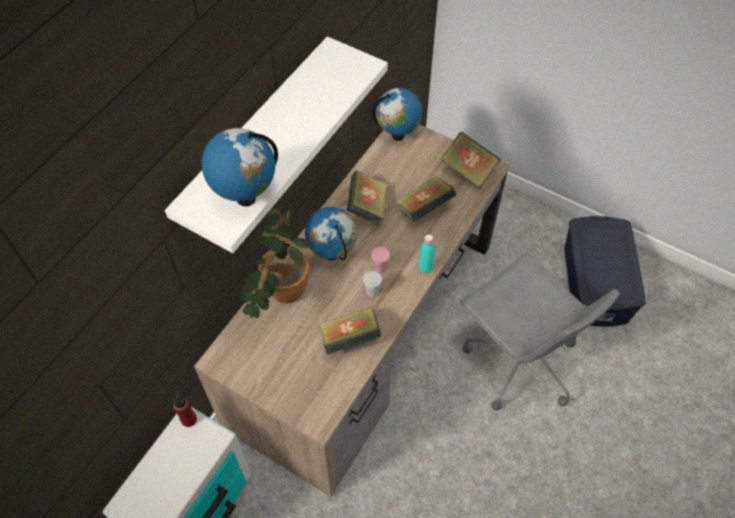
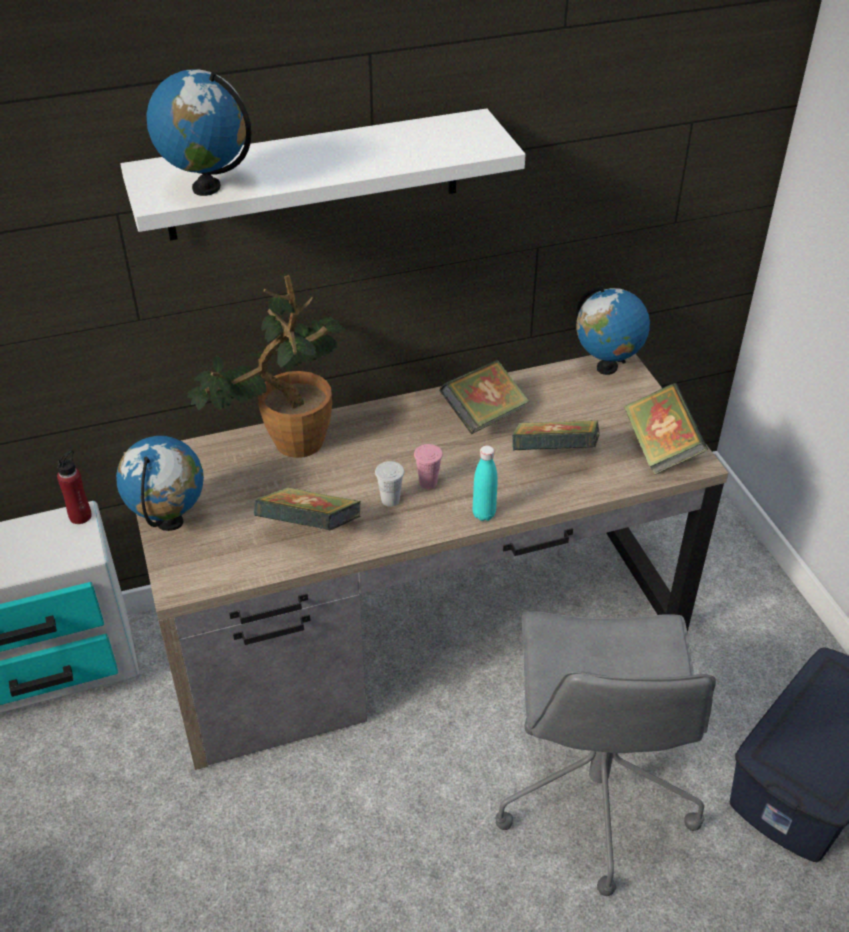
camera: 40 degrees right, 15 degrees down
(332, 253) = (389, 438): globe -> globe (170, 522)

